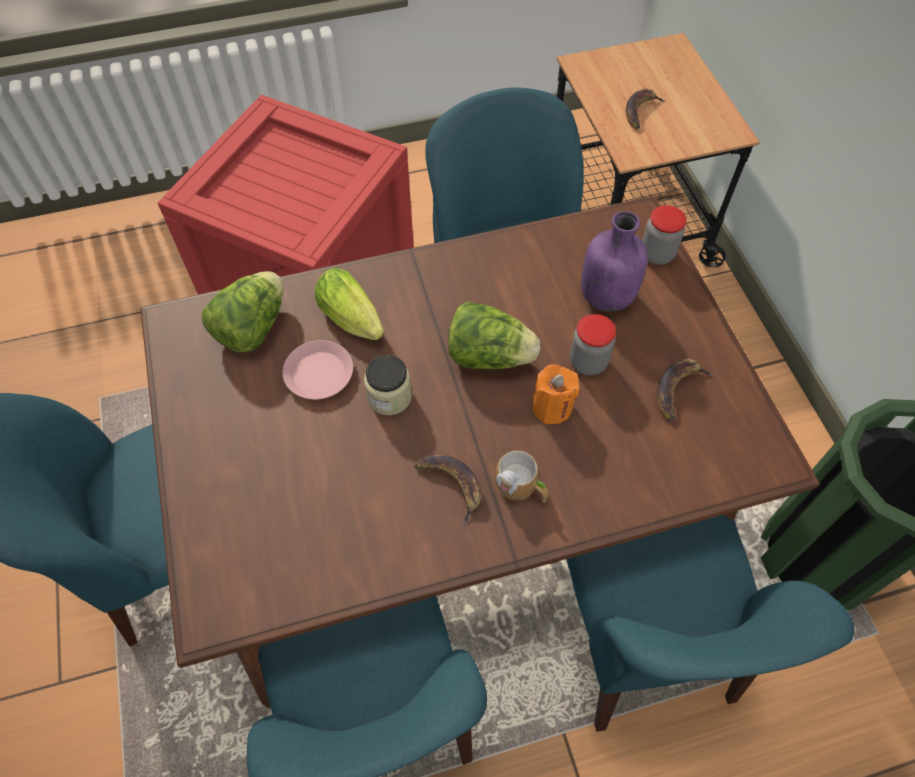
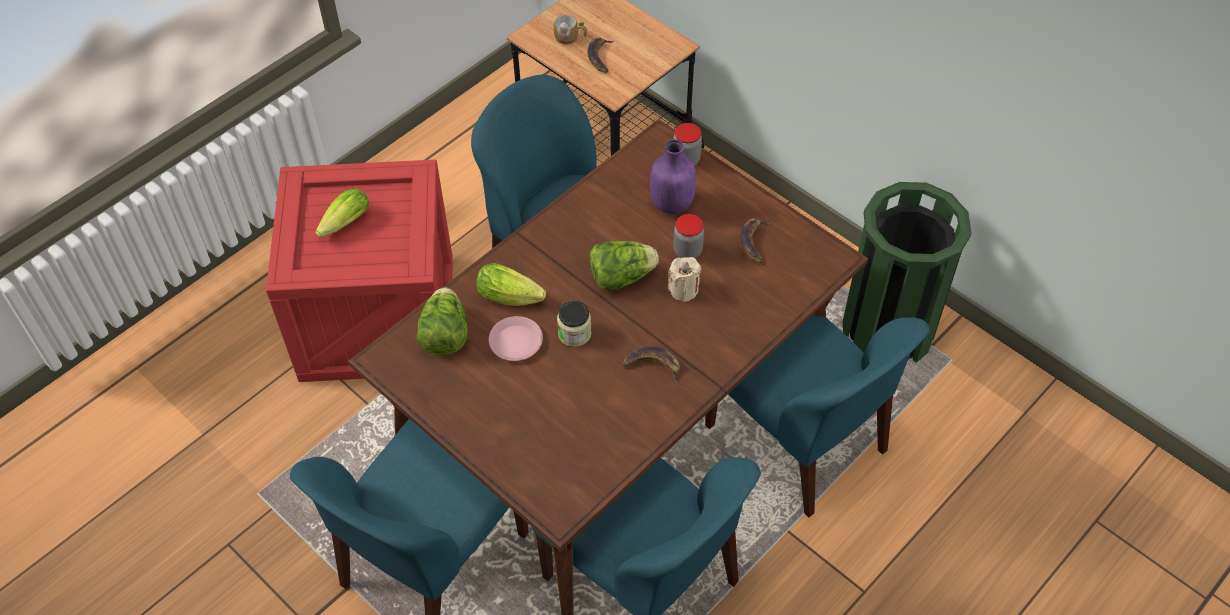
camera: 30 degrees left, 5 degrees down
(277, 173) = (343, 225): none -> lettuce
(521, 488) = (697, 346): mug -> mug (570, 38)
(552, 407) = (683, 289): orange candle -> beige candle

